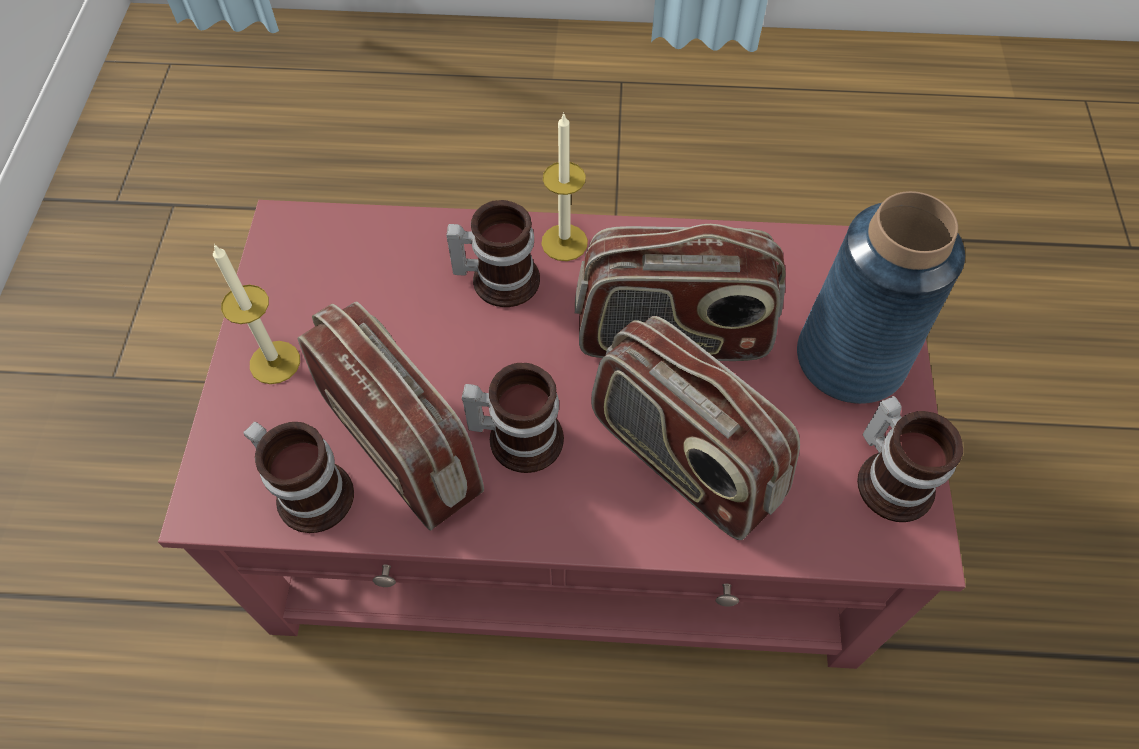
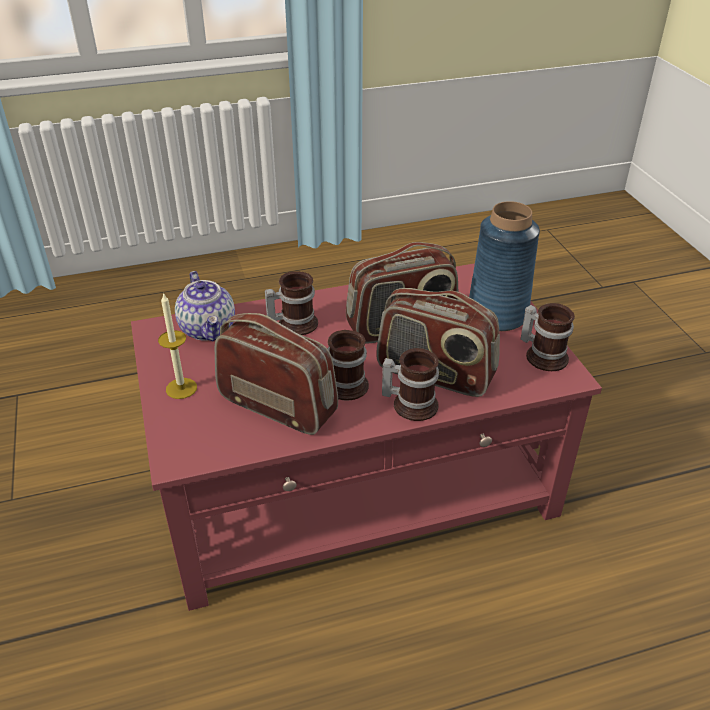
camera: 20 degrees left, 20 degrees down
(311, 489) = (234, 437): mug -> mug (411, 403)
(364, 250) = (209, 329): none -> teapot
(564, 242) = (322, 301): candle -> none

